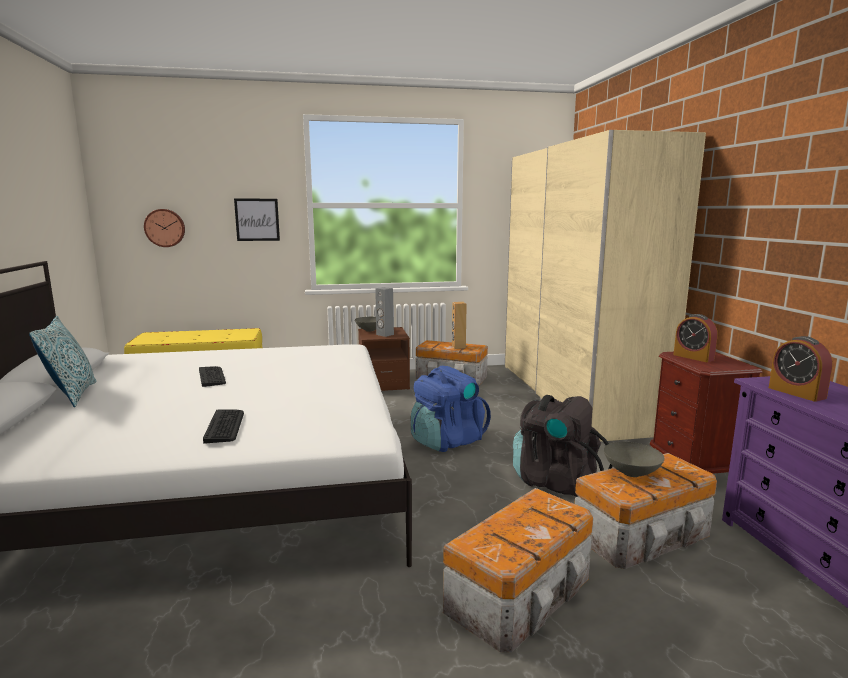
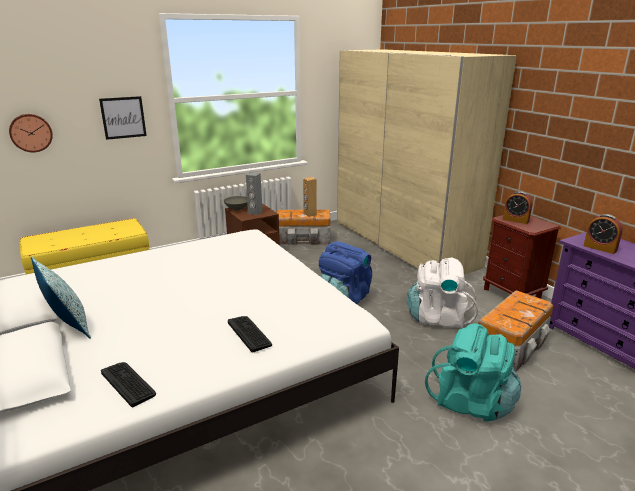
camera: 20 degrees left, 10 degrees up
(212, 377) = (174, 285): keyboard -> keyboard (128, 383)
(522, 593) = (471, 402): storage box -> turquoise backpack
(555, 481) = (438, 318): black backpack -> white backpack
(631, 472) = (507, 310): grey bowl -> none

